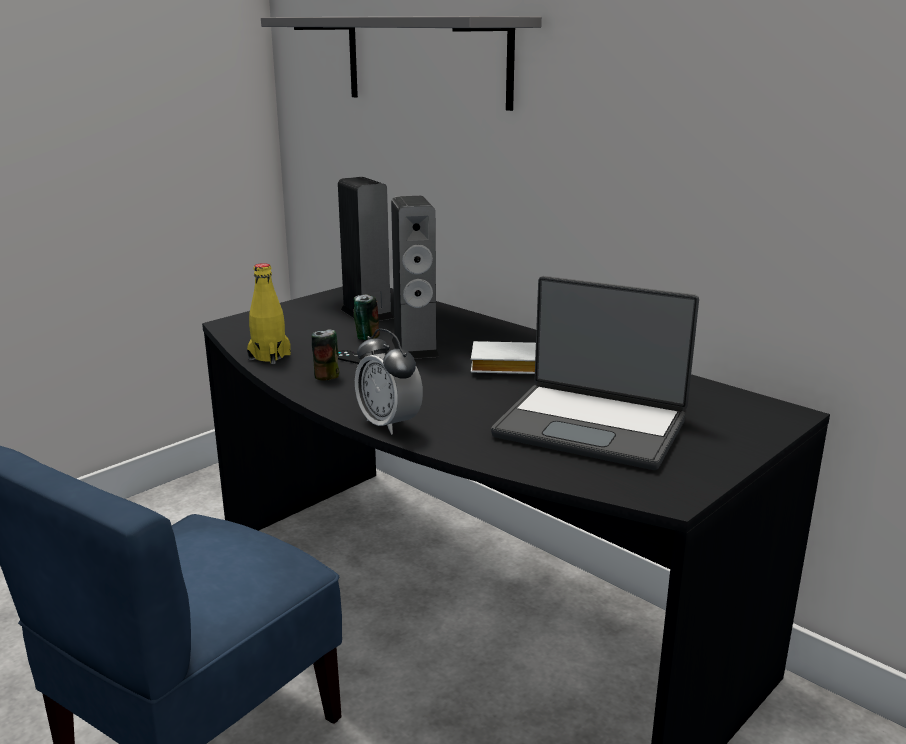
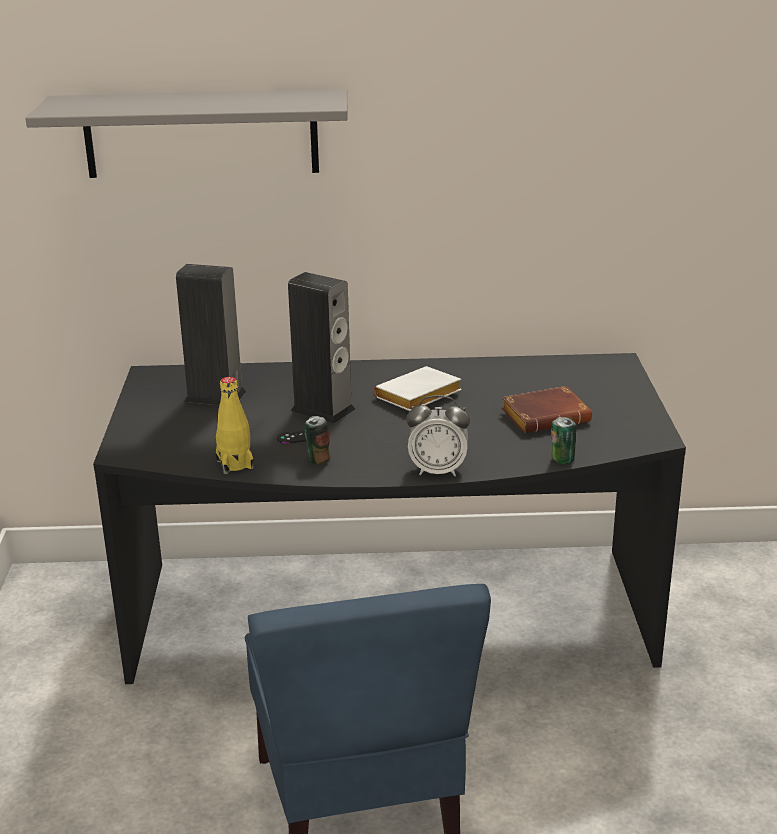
camera: 45 degrees left, 5 degrees up
(366, 337) = (266, 416): can -> can (562, 459)
(592, 427) = (546, 416): laptop -> brown book

